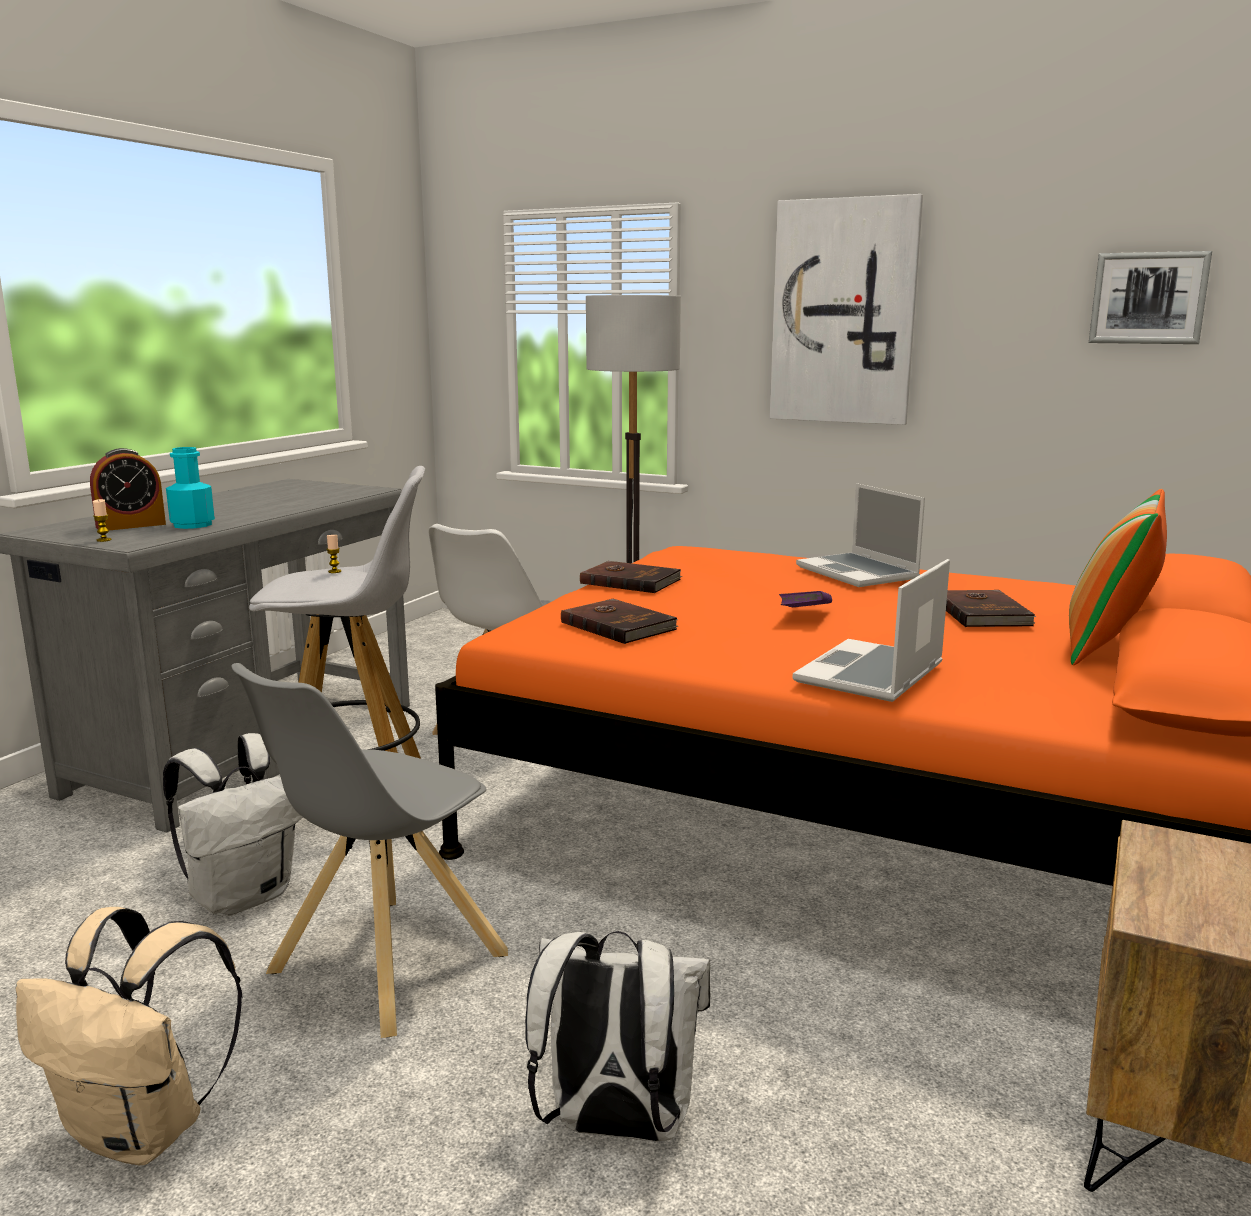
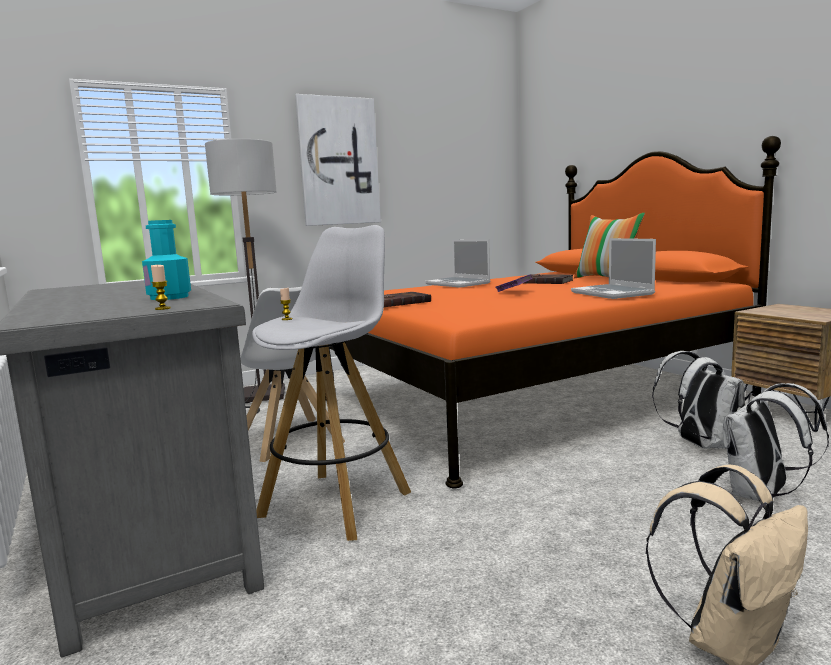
camera: 55 degrees left, 5 degrees down
(131, 525) = (113, 306): alarm clock -> none
(244, 896) = (427, 565): white backpack -> white backpack (699, 444)
(382, 965) = (572, 528): grey chair -> none
(619, 625) = (481, 307): brown book -> none
(859, 573) = (459, 284): laptop -> laptop turned 45 degrees clockwise
(1148, 298) = (468, 156): picture -> none

